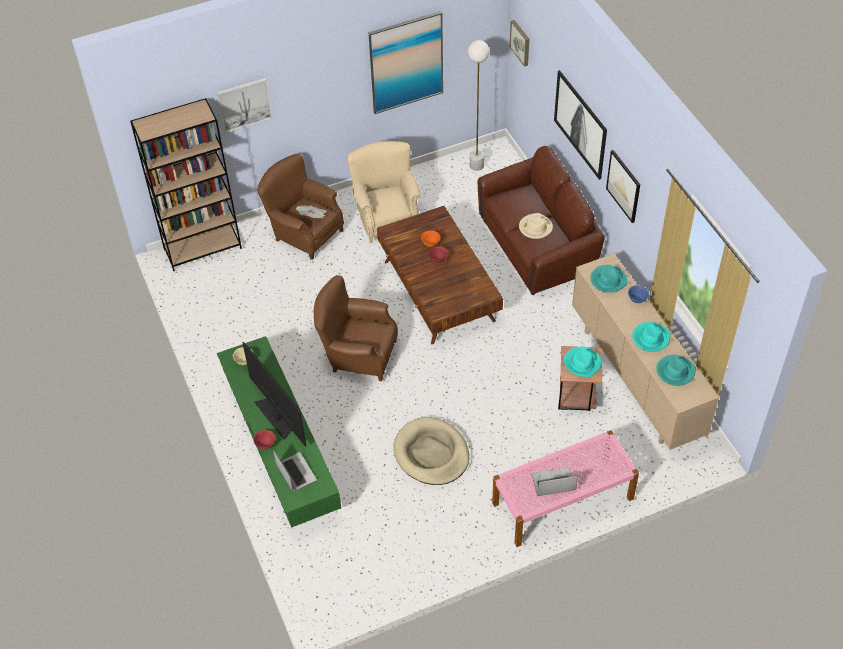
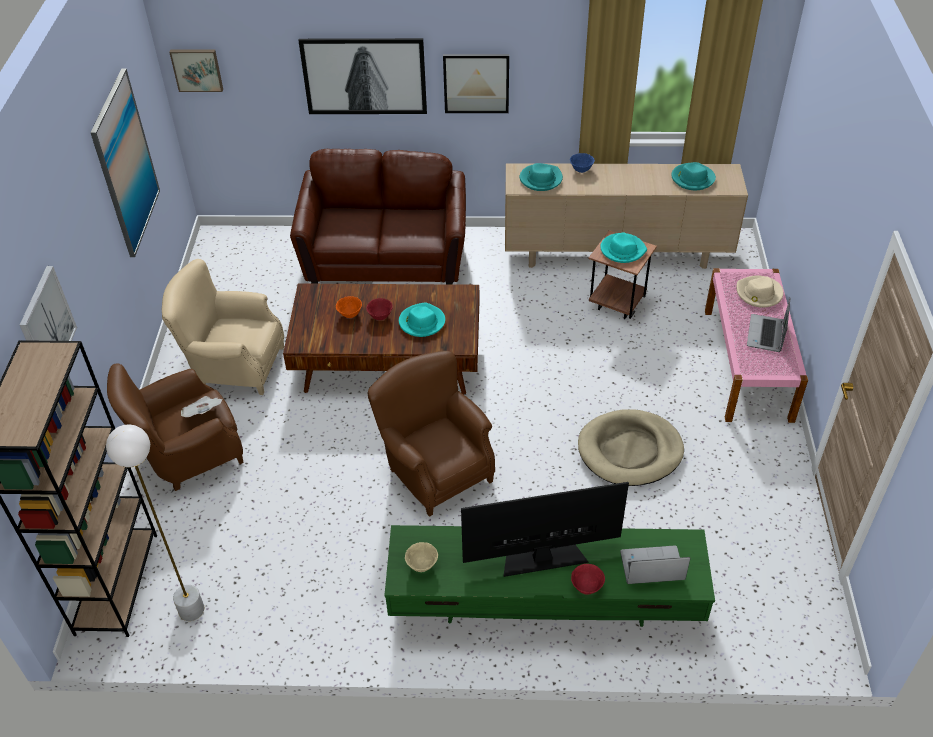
camera: 65 degrees left, 5 degrees down
(358, 354) = (436, 469): brown armchair -> brown armchair turned 105 degrees clockwise
(476, 166) = (224, 262): white floor lamp -> white floor lamp (191, 610)
(535, 227) = (394, 225): beige hat -> beige hat (759, 294)
(650, 338) = (639, 179): turquoise hat -> turquoise hat (421, 322)

